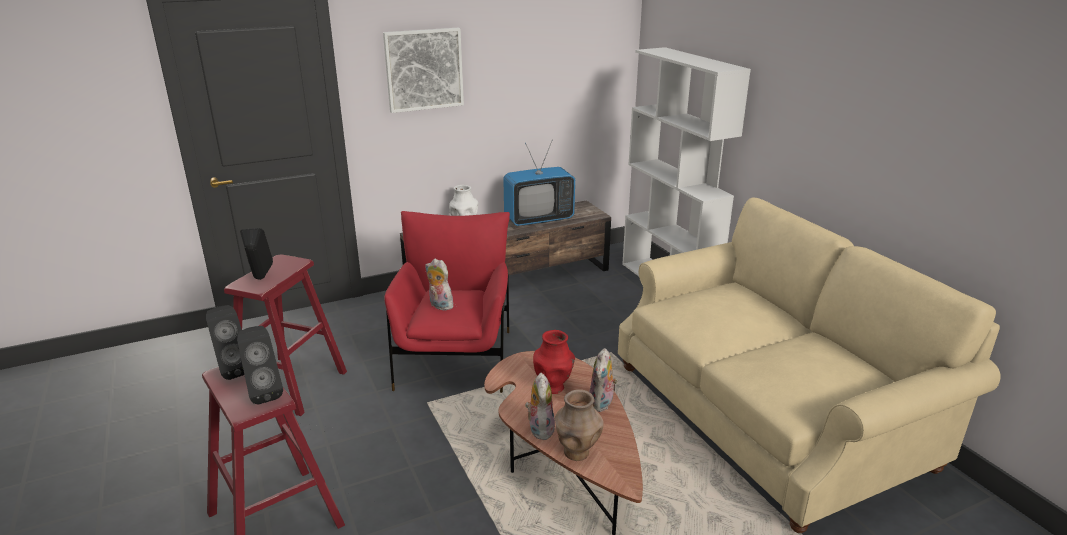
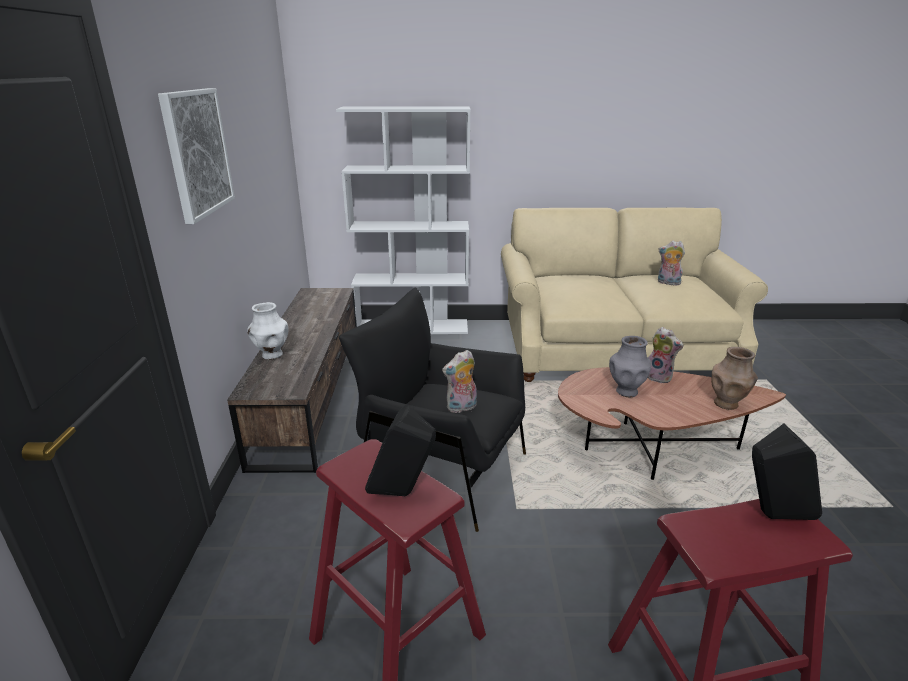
camera: 65 degrees left, 0 degrees up
(232, 370) = (706, 543): black speaker -> none
(455, 358) = (442, 469): red armchair -> black armchair
(538, 219) = (313, 316): television -> none
(539, 428) = (689, 412): plush toy -> plush toy (667, 283)
(553, 387) = (626, 391): red vase -> grey vase

